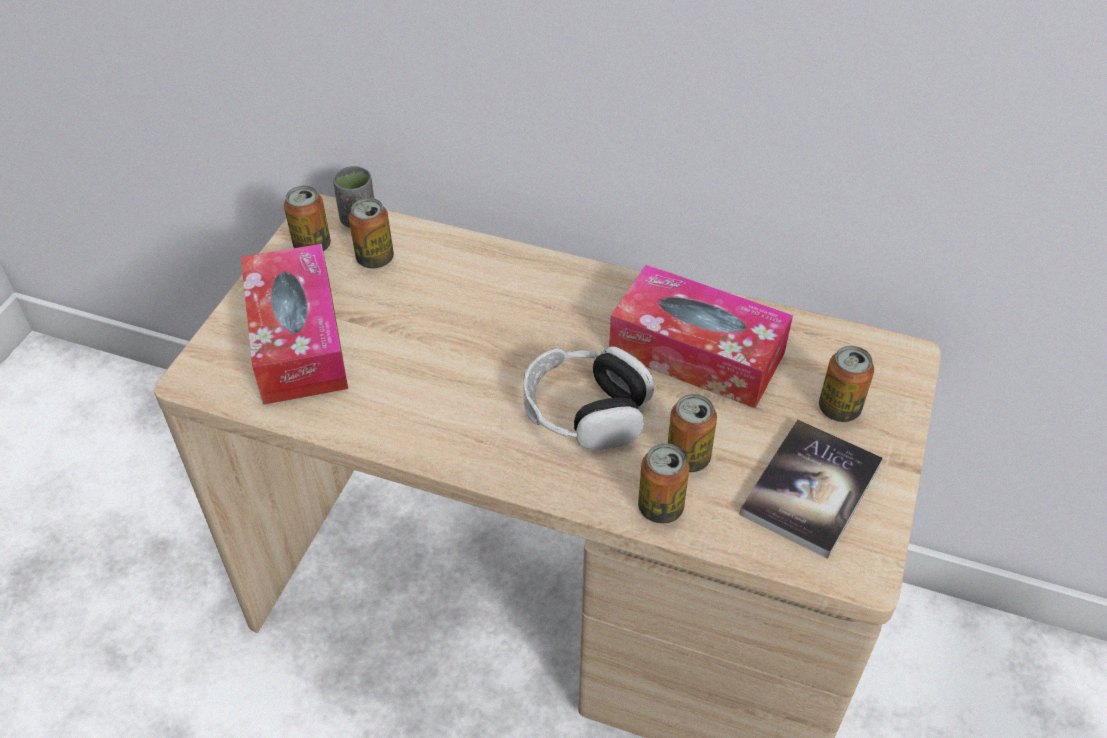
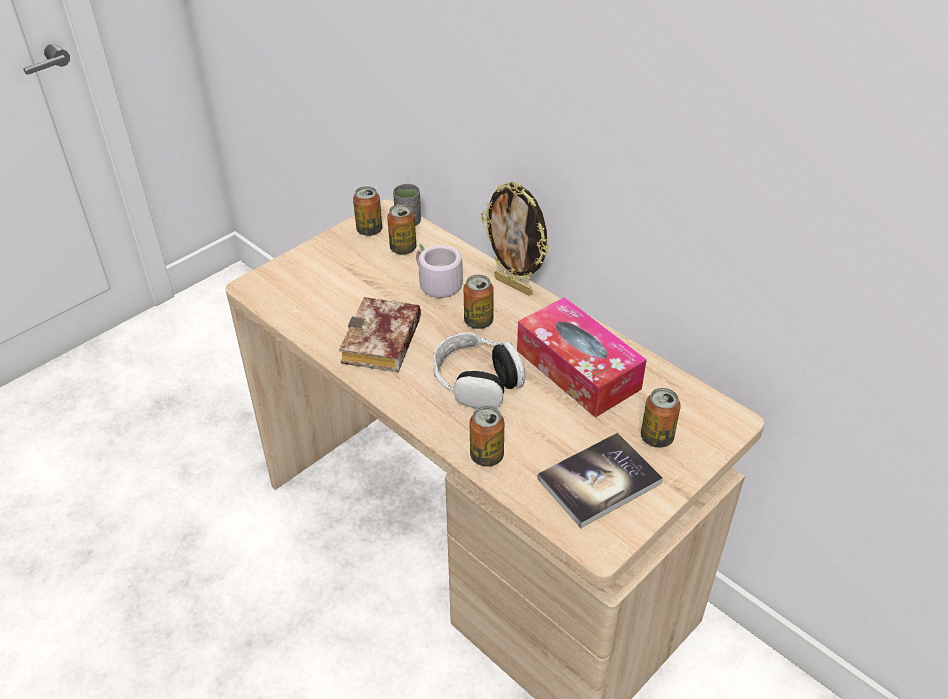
camera: 25 degrees right, 5 degrees down
(298, 340) = (325, 282): tissue box -> none
(433, 401) = (383, 344): none -> book
(450, 297) = (435, 285): none -> grey mug
(551, 266) = (514, 285): none -> picture frame
(688, 457) = (526, 432): can -> can (478, 321)

